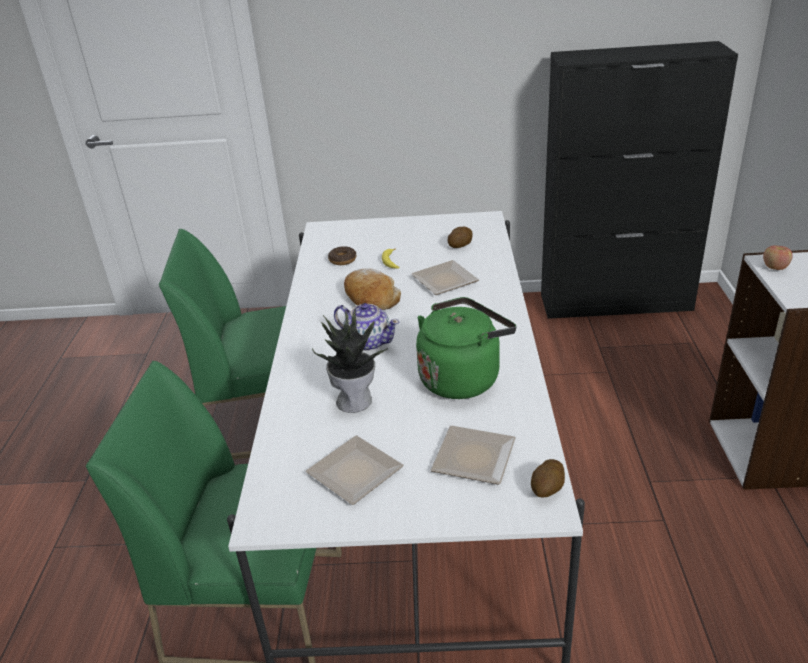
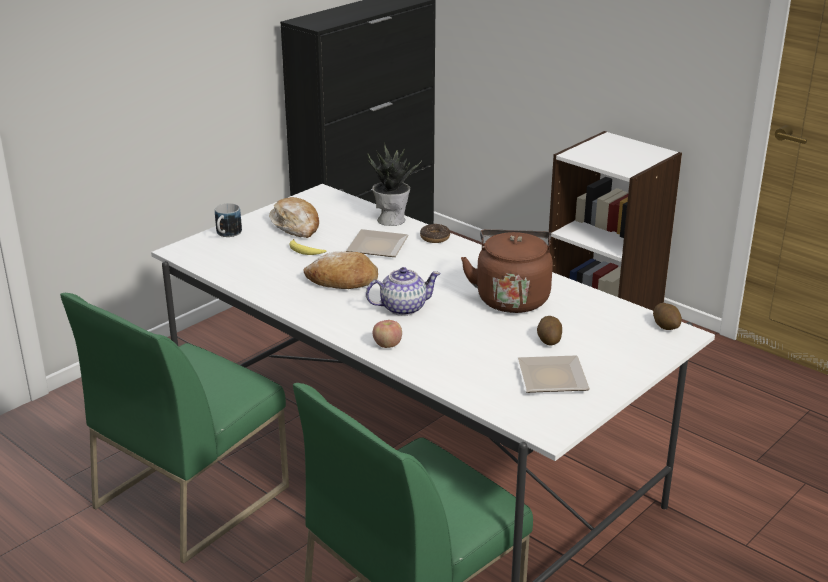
camera: 50 degrees left, 5 degrees down
(342, 260) = (257, 266): donut -> donut (435, 238)
(355, 400) = (469, 344): potted plant -> potted plant (391, 219)
(368, 227) = (226, 234): none -> mug
(421, 239) = (296, 226): none -> bread
(460, 245) = (339, 219): potato -> potato (549, 339)
(462, 377) = (511, 297): green kettle -> brown kettle
(475, 460) = (605, 334): plate -> none
(775, 267) = (585, 156): apple -> apple (387, 344)

